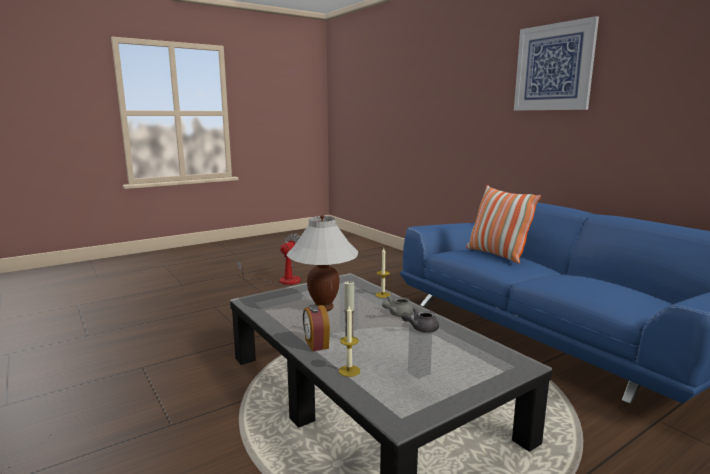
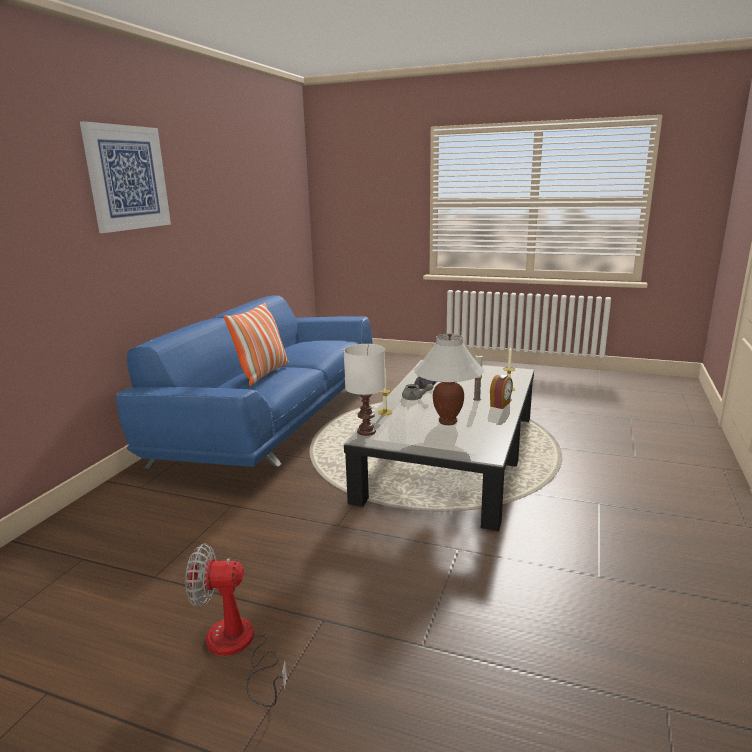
camera: 125 degrees left, 5 degrees up
(356, 281) = (366, 432): none -> white table lamp

